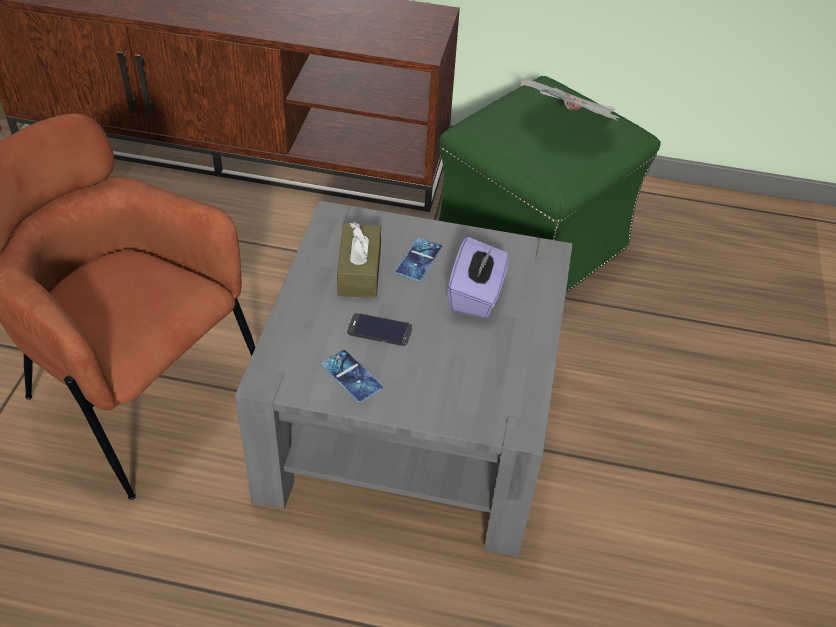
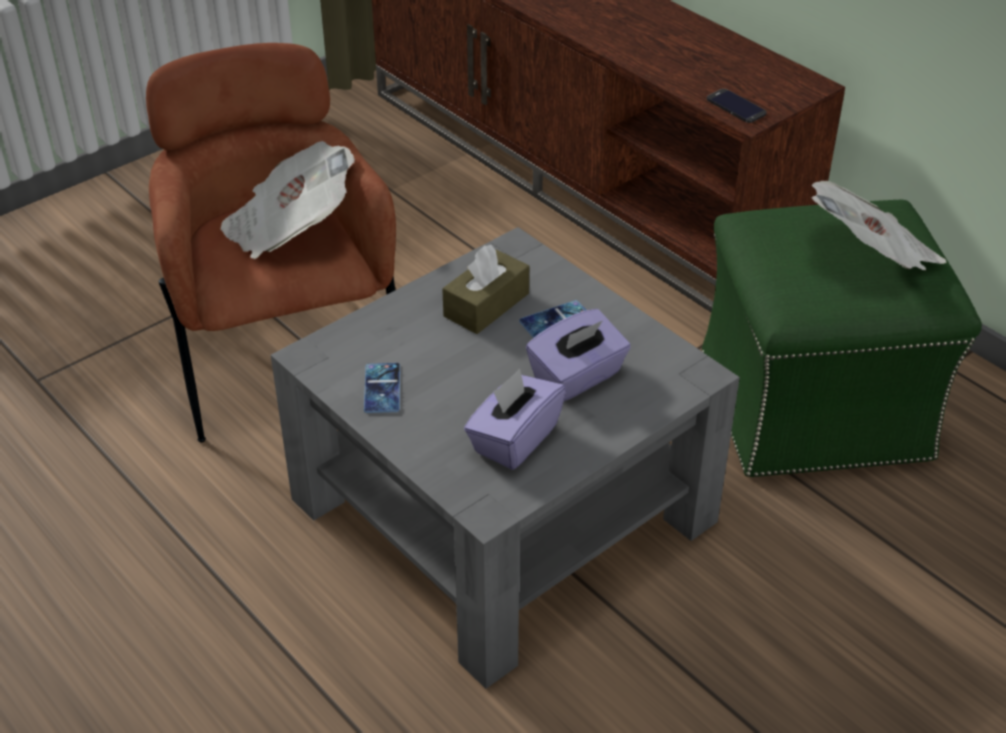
camera: 40 degrees right, 5 degrees down
(135, 282) = (289, 229): none -> newspaper
(379, 330) = (450, 363): phone -> phone (736, 106)
(483, 364) = (514, 439): none -> purple tissue box

